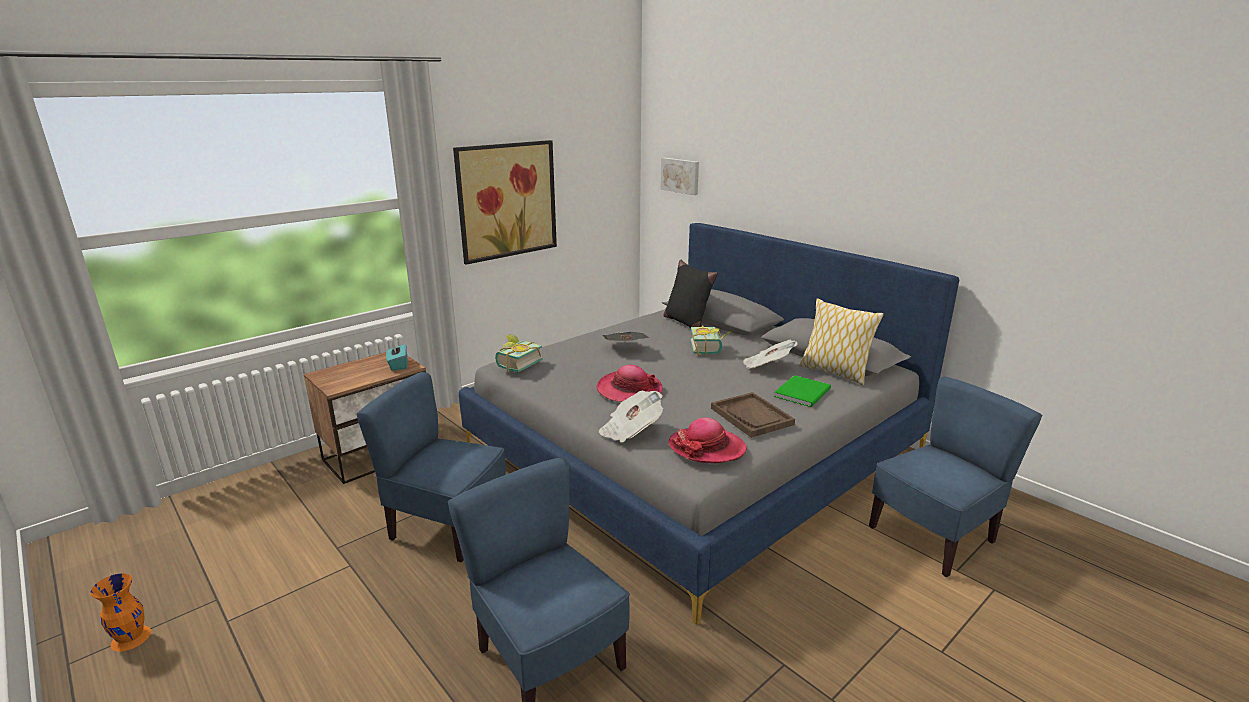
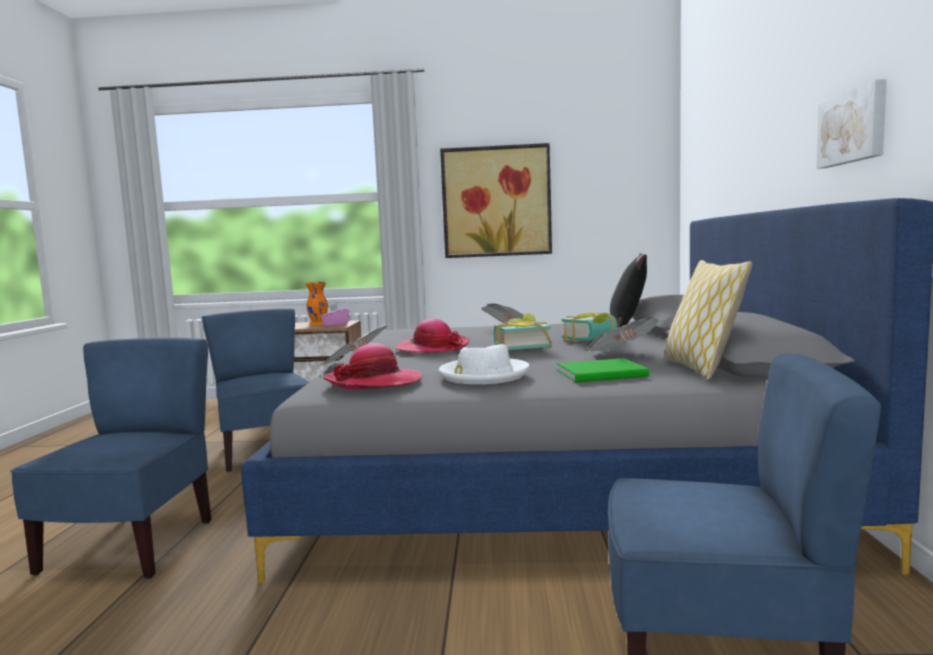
camera: 45 degrees right, 15 degrees down
(131, 638) = (55, 446): orange vase -> orange vase (319, 324)
(398, 365) = (335, 325): turquoise tissue box -> pink tissue box
(516, 364) = (396, 328): book -> book (520, 348)
(680, 175) = (699, 172): picture -> picture (853, 127)
(752, 416) = (483, 375): brown tray -> white hat

